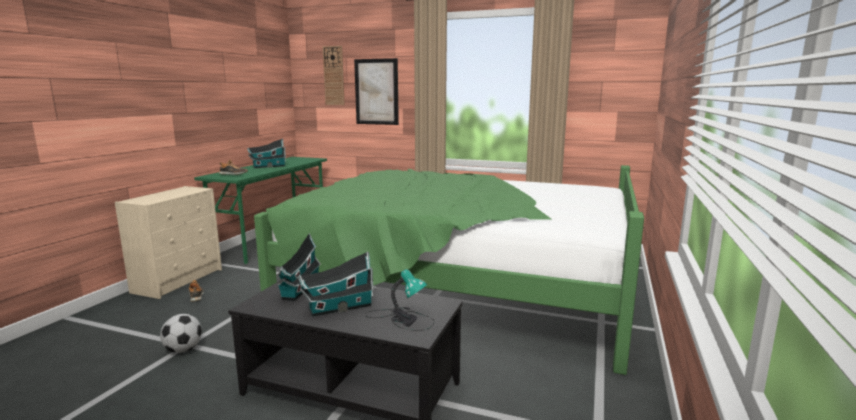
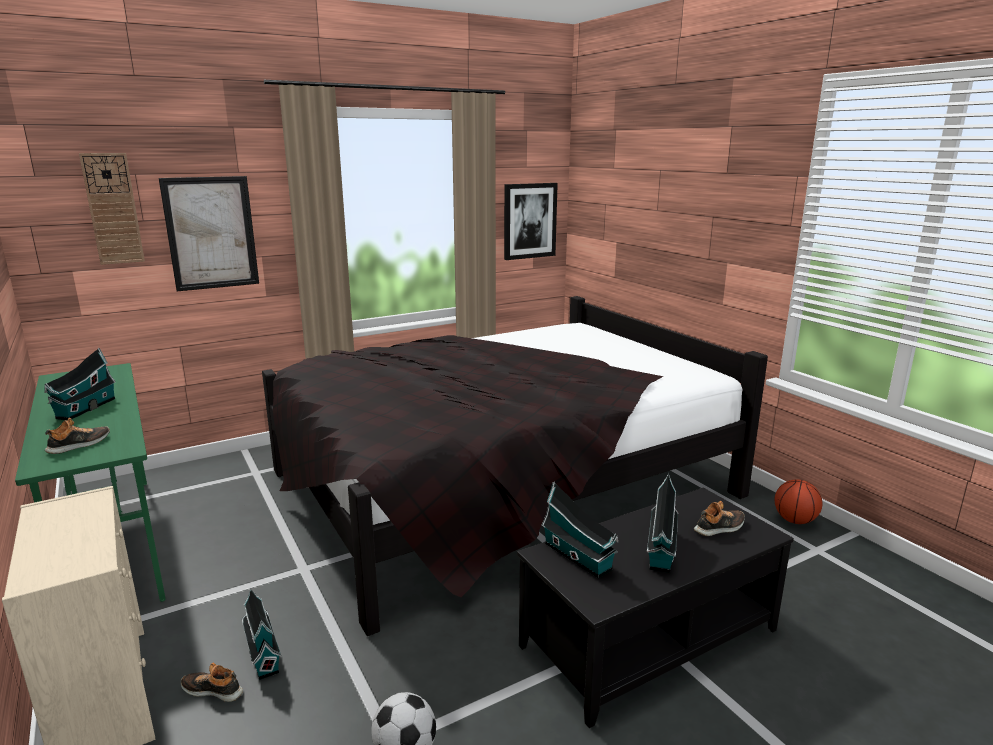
camera: 50 degrees left, 5 degrees up
(230, 293) = (262, 651): none -> toy house
(402, 318) = (720, 528): table lamp -> shoe
(457, 285) = (500, 485): green bed -> black bed
(612, 98) = (529, 221): none -> picture
(630, 411) = (794, 520): none -> basketball

